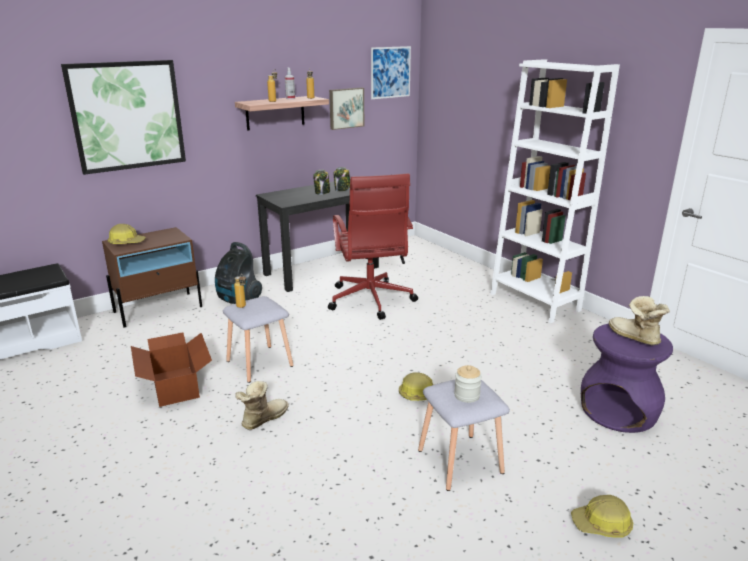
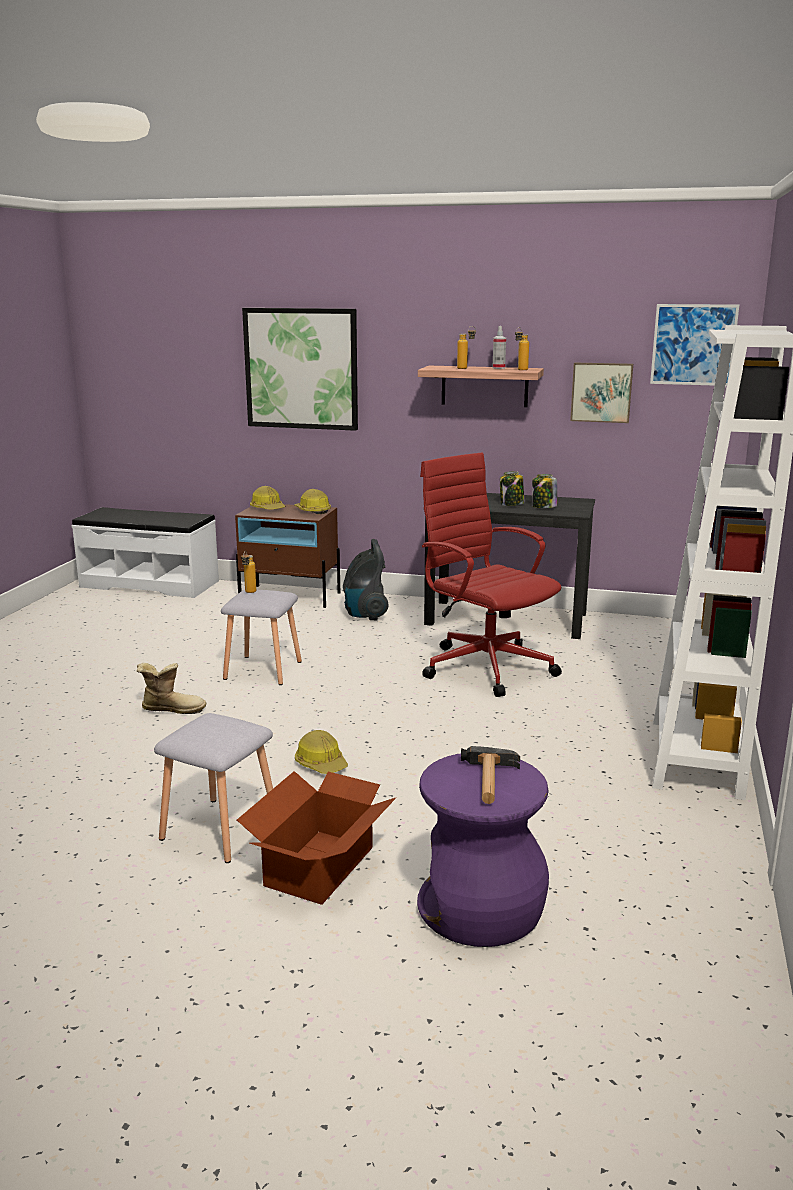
camera: 50 degrees right, 5 degrees down
(176, 385) = (177, 656): cardboard box -> cardboard box (321, 866)
(370, 301) = (485, 666): red office chair -> red office chair turned 105 degrees clockwise
(466, 395) = (207, 732): jar -> none
(602, 525) = (196, 959): hard hat -> hard hat (312, 511)
(633, 338) = (489, 781): boot -> hammer

